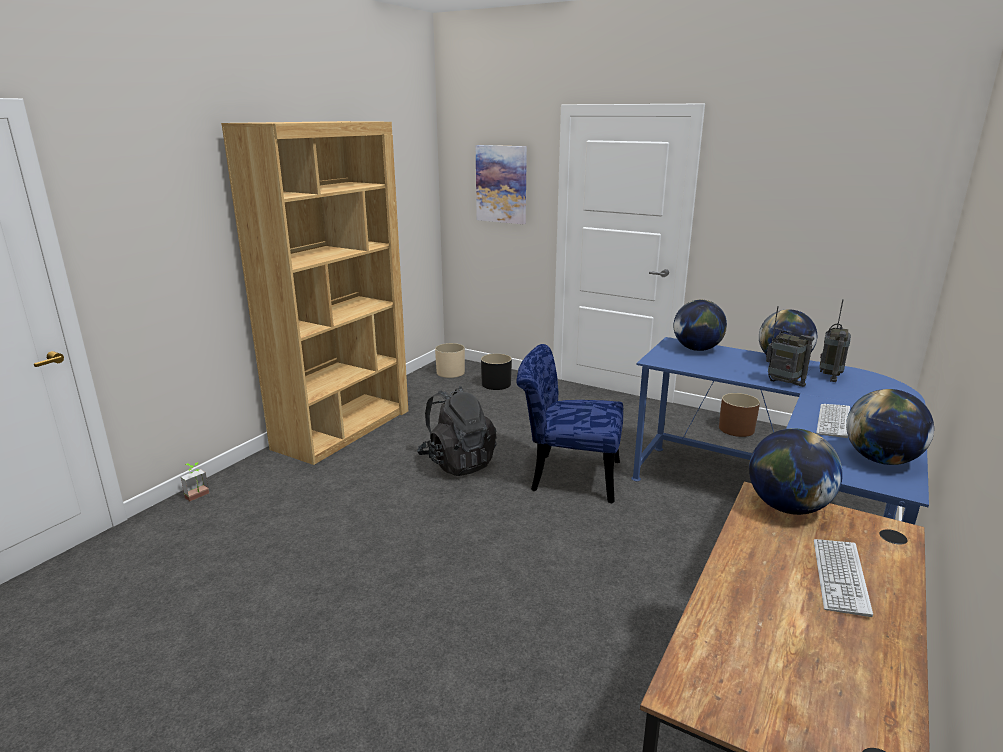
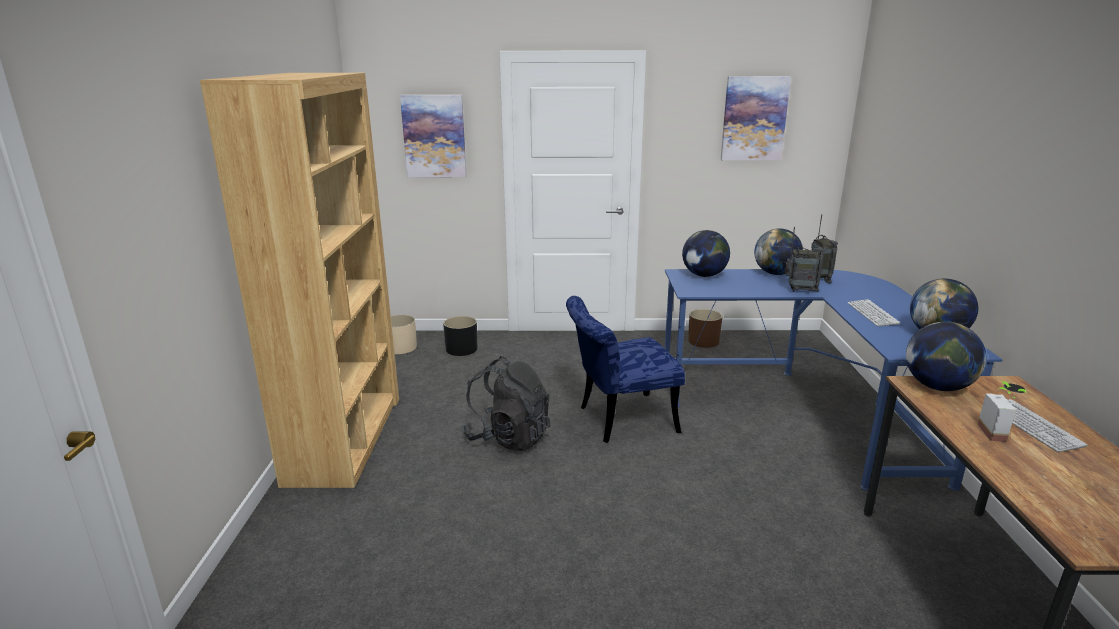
camera: 30 degrees left, 0 degrees up
(199, 497) = (246, 572): potted plant -> potted plant (999, 433)
(826, 183) = (754, 118): none -> picture

